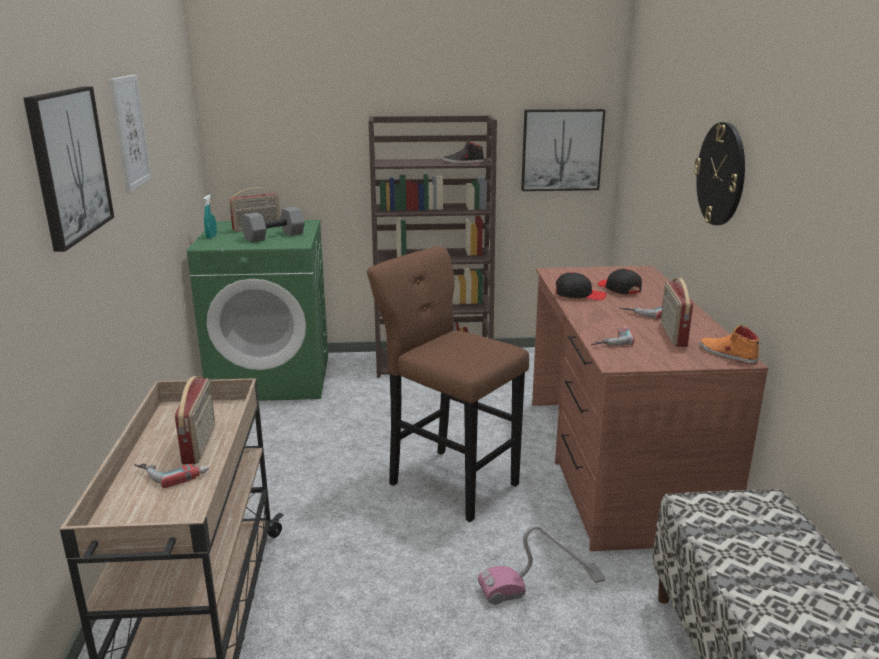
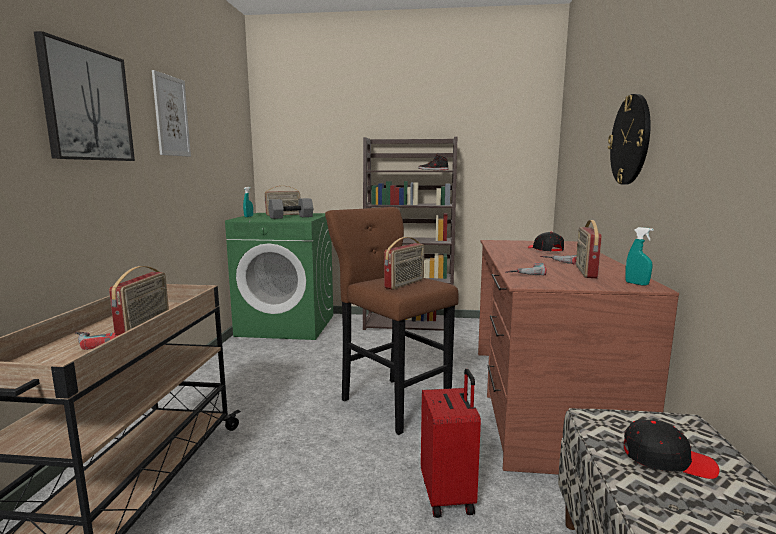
camera: 10 degrees right, 10 degrees down
(470, 353) = (405, 284): none -> radio
(542, 584) = (449, 495): vacuum cleaner -> red suitcase
(561, 150) = (510, 165): picture -> none
(579, 295) = (509, 251): black cap -> black cap (667, 459)
(727, 354) = (636, 284): orange shoe -> turquoise spray bottle

